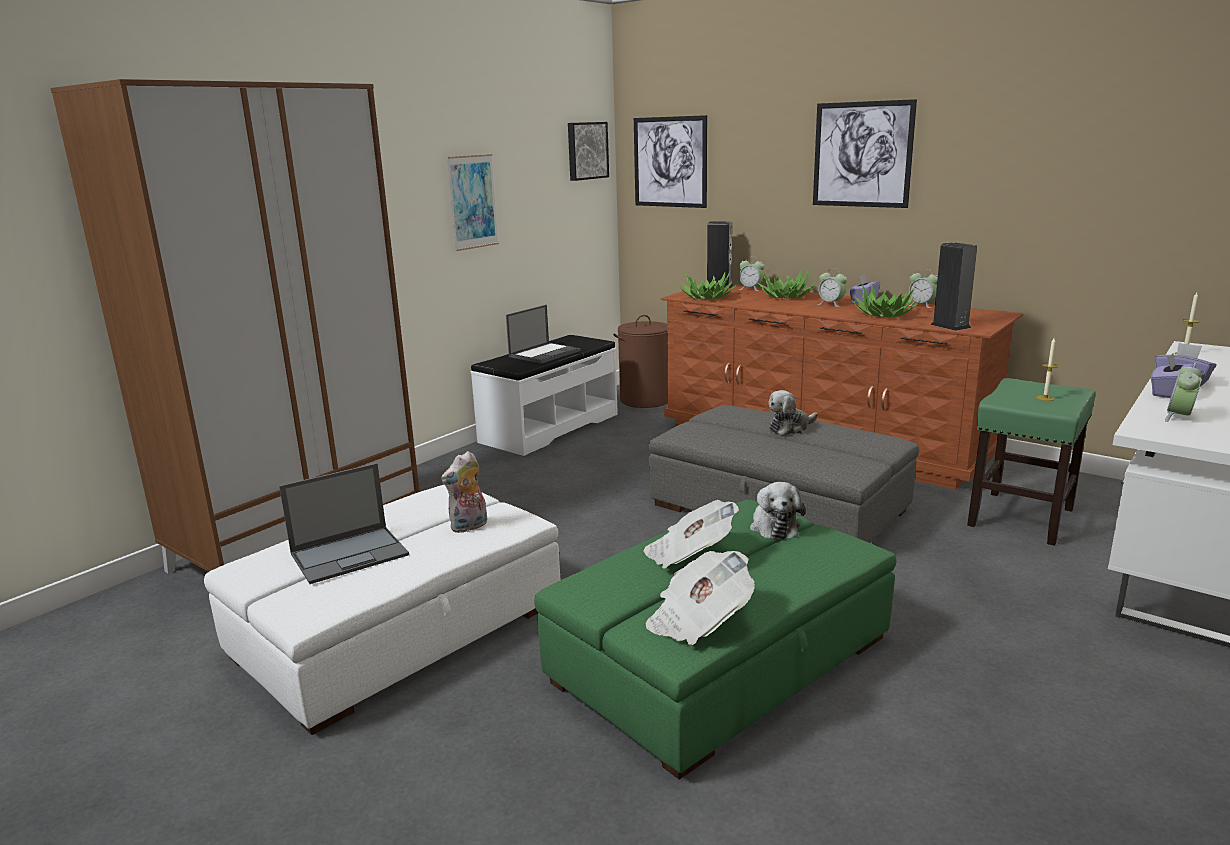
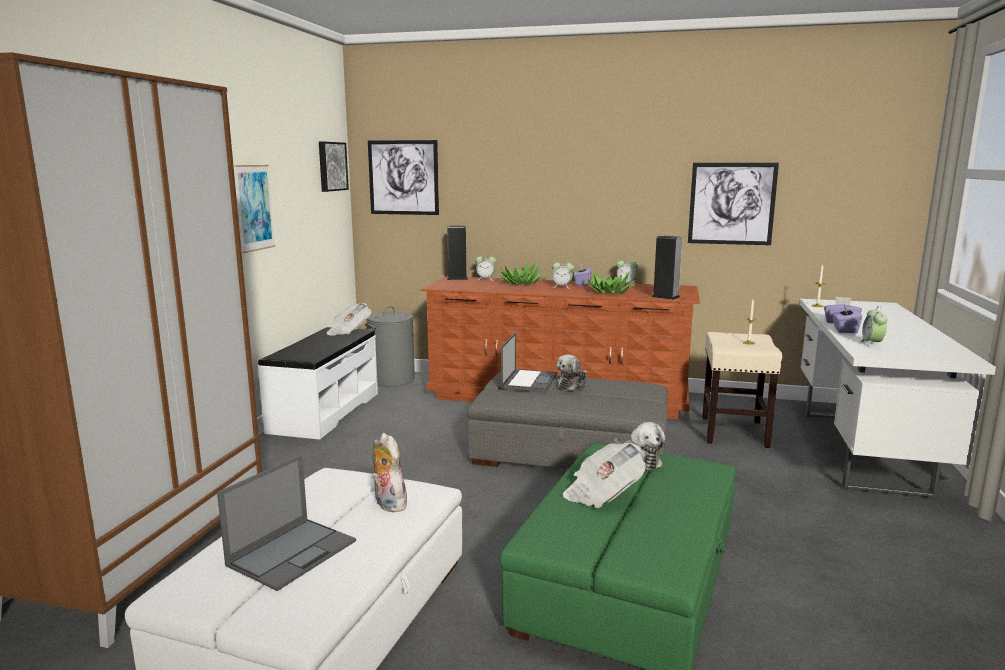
camera: 25 degrees left, 5 degrees down
(469, 527) = (387, 504): plush toy -> plush toy turned 120 degrees clockwise
(545, 353) = (322, 344): laptop -> laptop (529, 381)
(645, 400) = (392, 379): brown laundry basket -> grey laundry basket
(698, 621) = (662, 545): newspaper -> newspaper (348, 331)
(706, 297) = (459, 287): potted plant -> none
(862, 154) = (570, 173): picture -> picture (731, 203)
(1021, 516) = (733, 431): green stool -> beige stool

